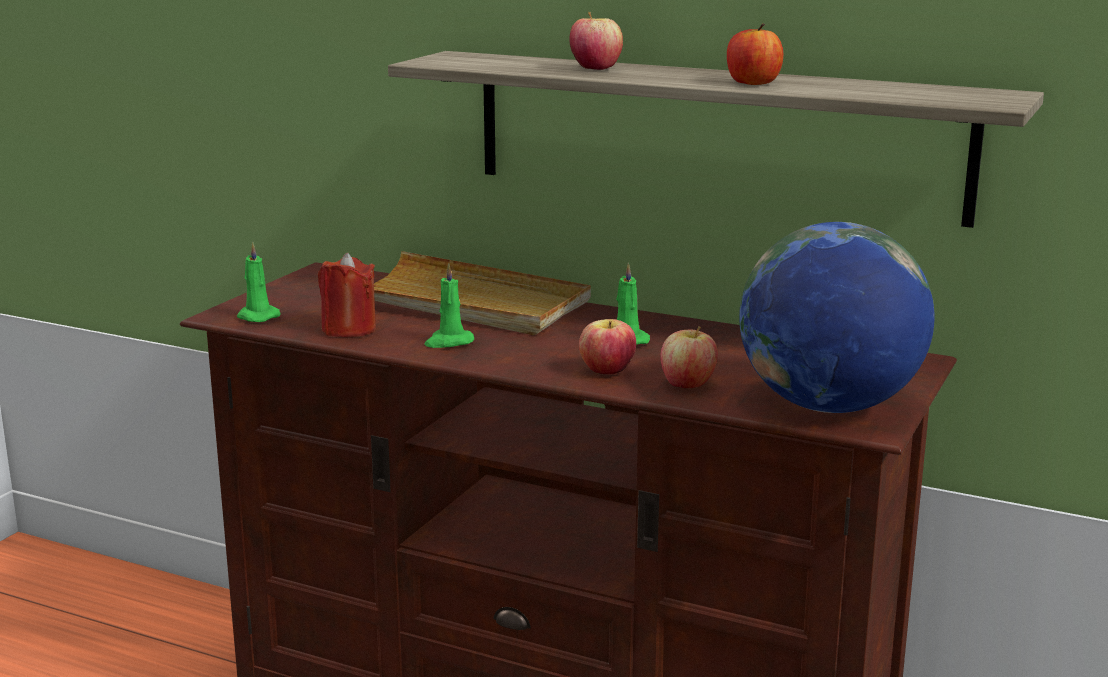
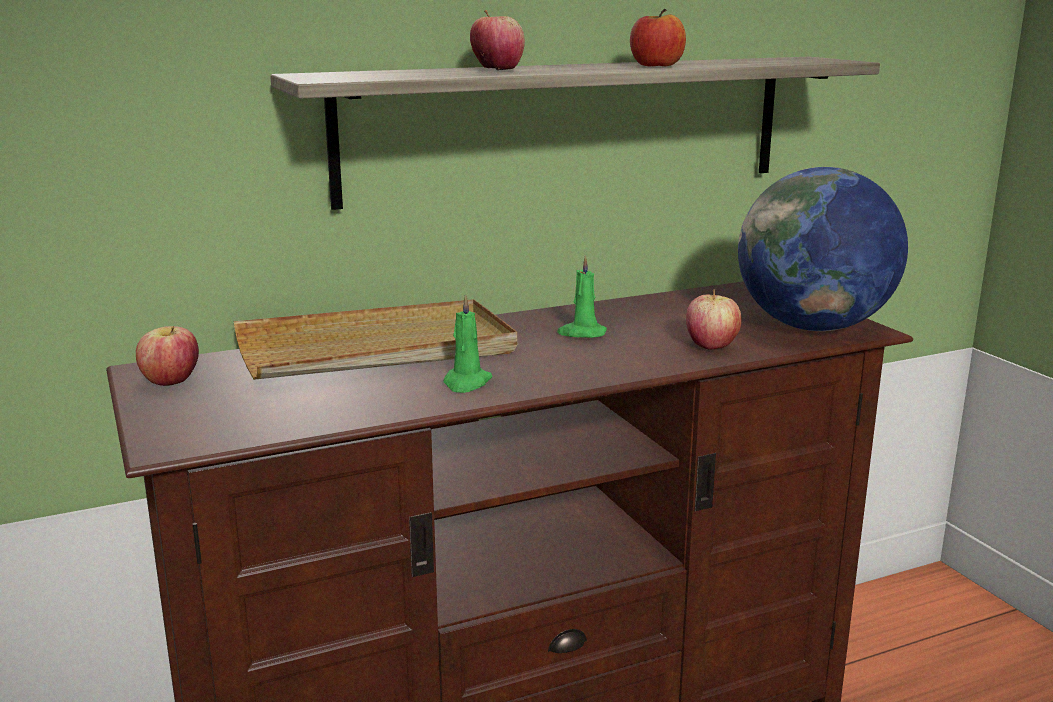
camera: 50 degrees left, 0 degrees up
(256, 317) = (213, 432): green candle -> none
(349, 329) = (347, 407): red candle -> none
(607, 372) = (642, 358): apple -> apple (171, 382)

